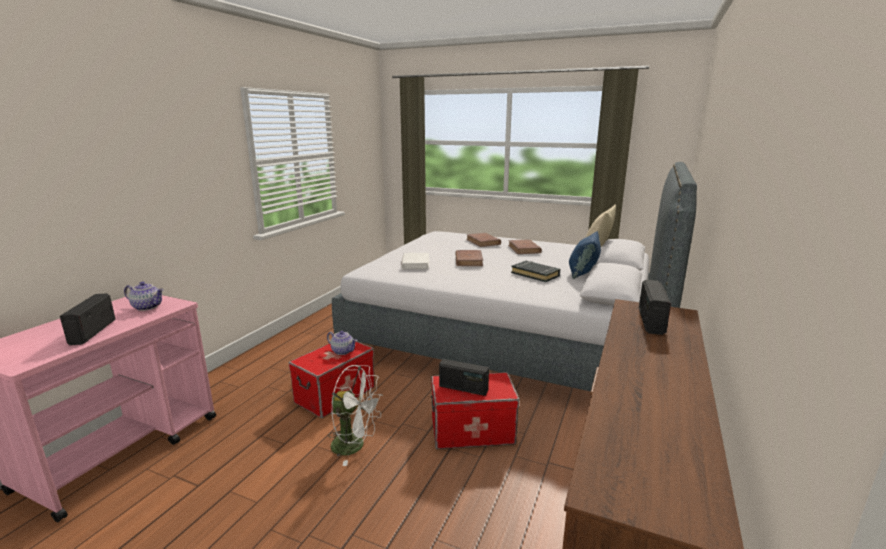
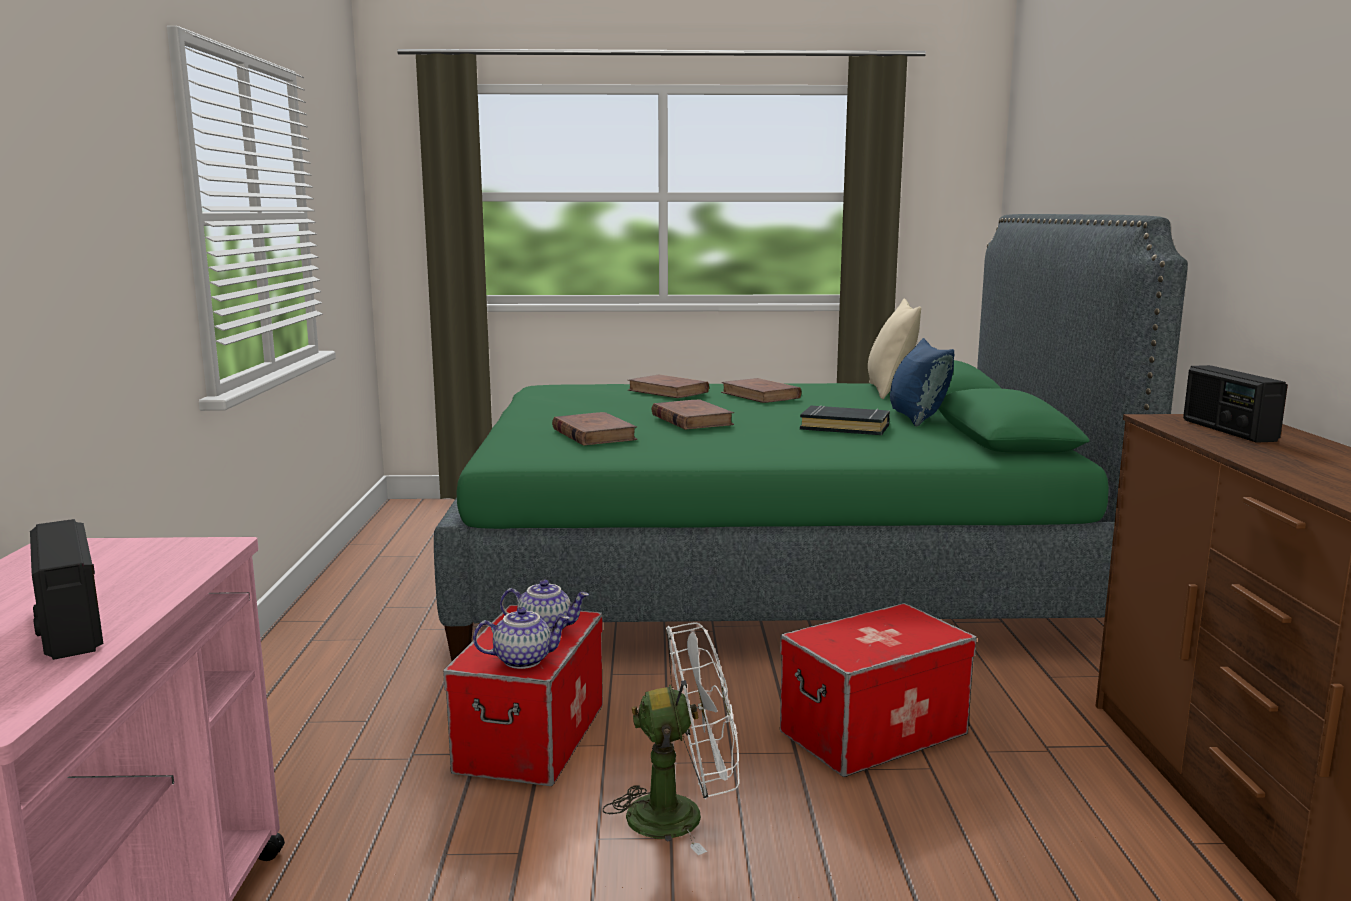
camera: 25 degrees left, 5 degrees down
(148, 307) = (132, 561): teapot -> teapot (523, 660)
(415, 263) = (593, 434): white book -> brown book
(463, 388) = (865, 641): radio -> none
(510, 336) = (770, 572): grey bed -> green bed

